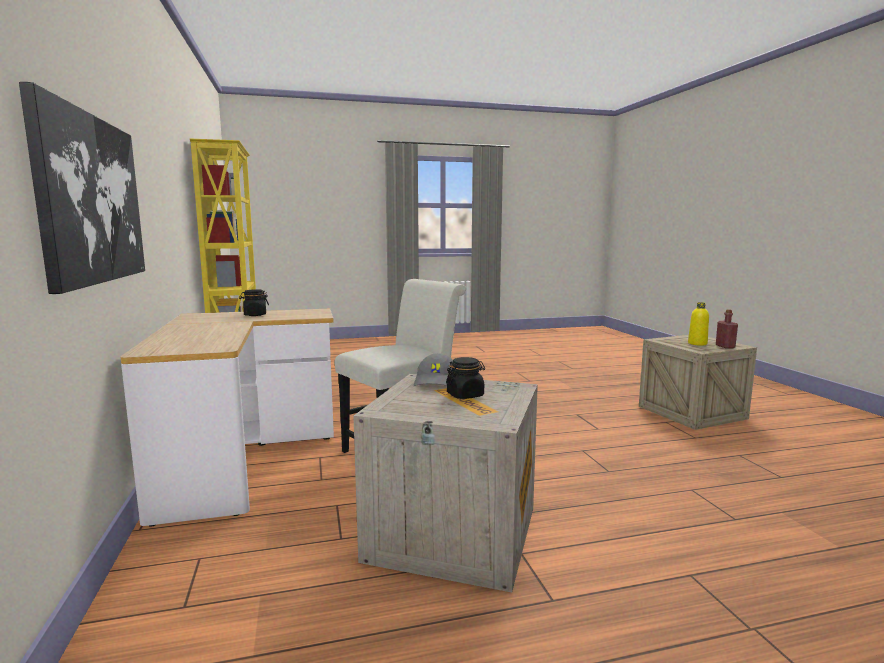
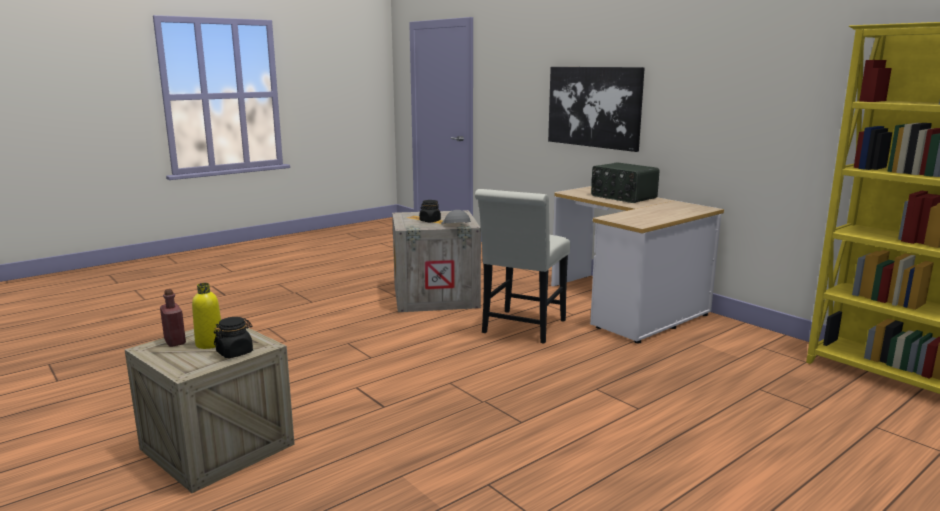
camera: 155 degrees right, 5 degrees up
(195, 333) = (623, 197): none -> radio
(255, 315) = (662, 213): black jar -> black jar (235, 352)

